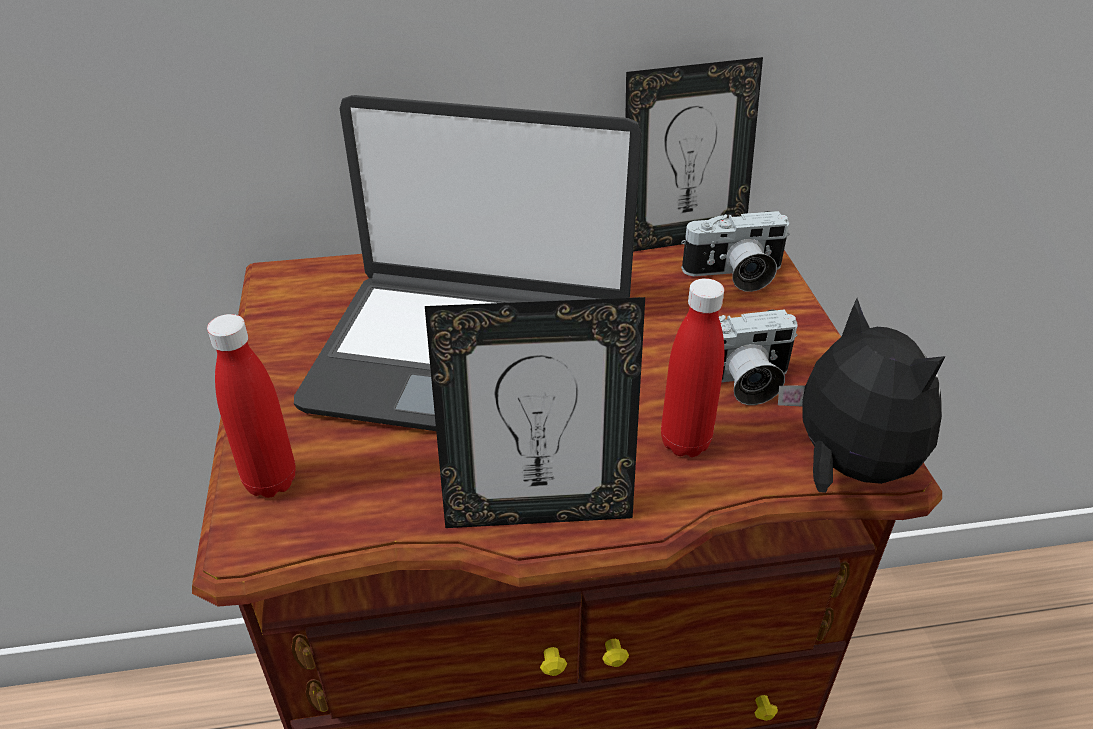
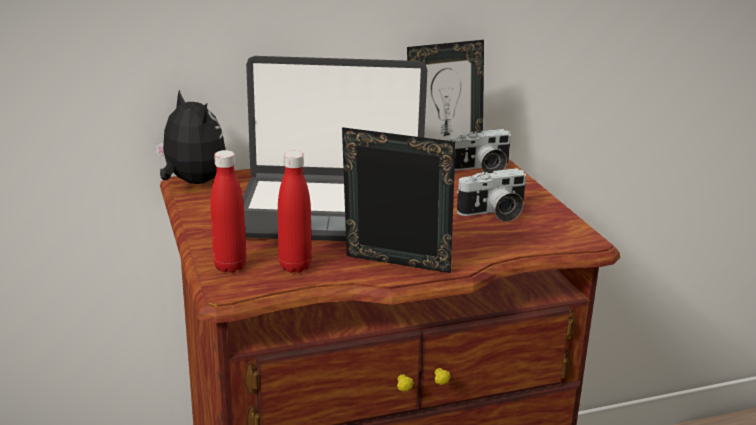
camera: 10 degrees left, 15 degrees down
(538, 511) = (395, 268): picture frame -> picture frame turned 150 degrees counterclockwise
(685, 442) = (471, 238): red bottle -> red bottle (295, 266)
(846, 466) = (564, 242): plush toy -> plush toy (192, 182)

